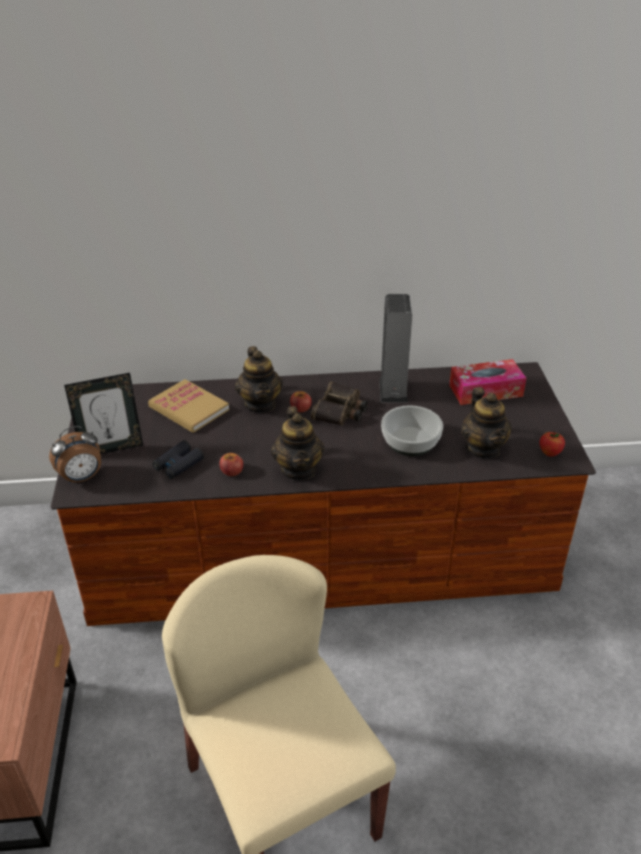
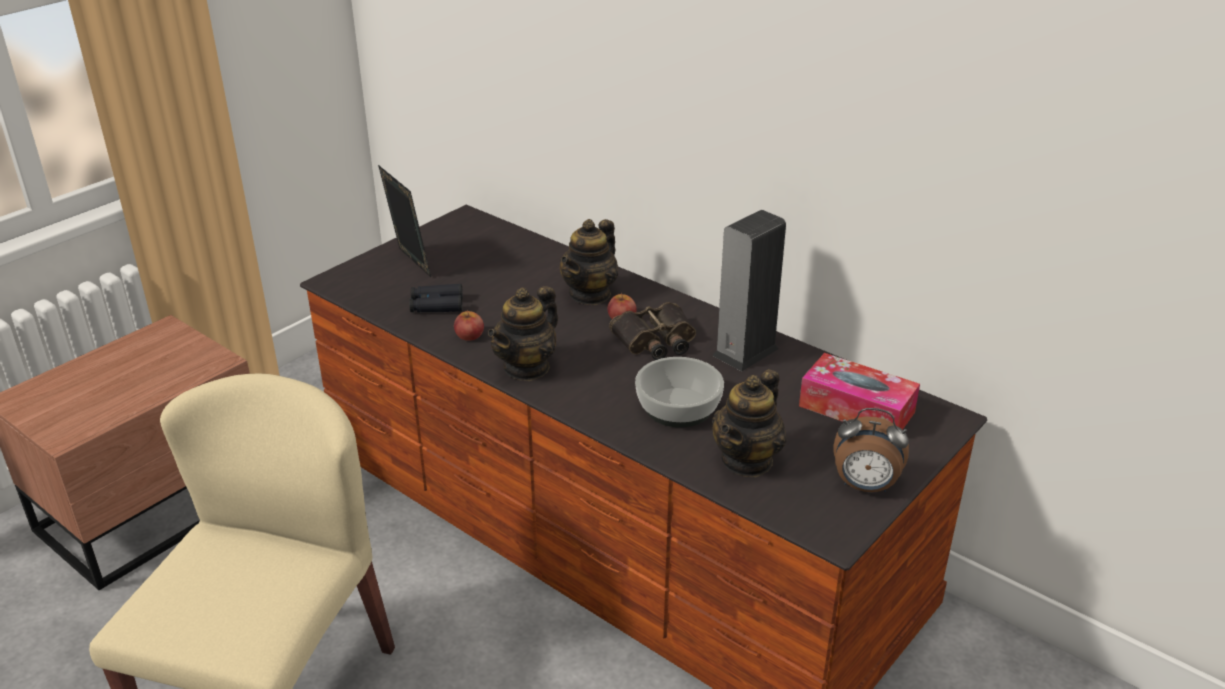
camera: 45 degrees right, 5 degrees down
(82, 478) = (352, 274): alarm clock -> alarm clock (865, 486)
(111, 448) = (409, 264): picture frame -> picture frame turned 150 degrees counterclockwise
(189, 408) = (521, 265): book -> none
(549, 453) = (820, 512): apple -> none

